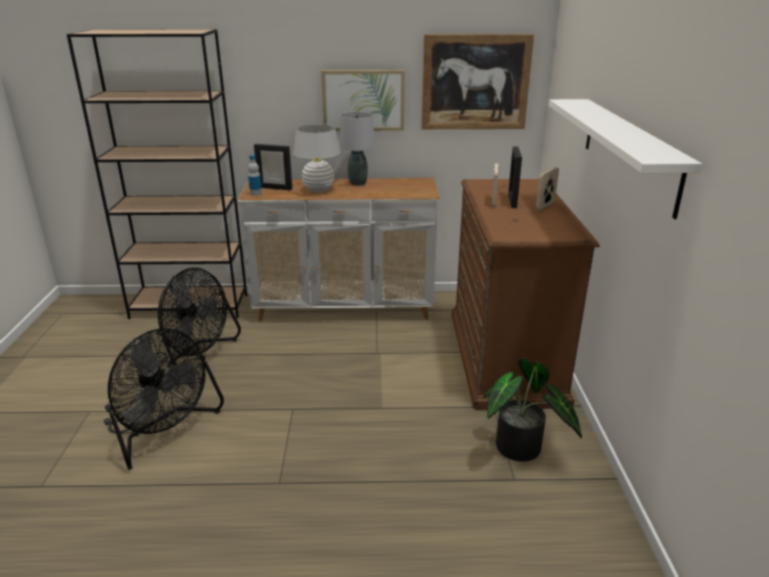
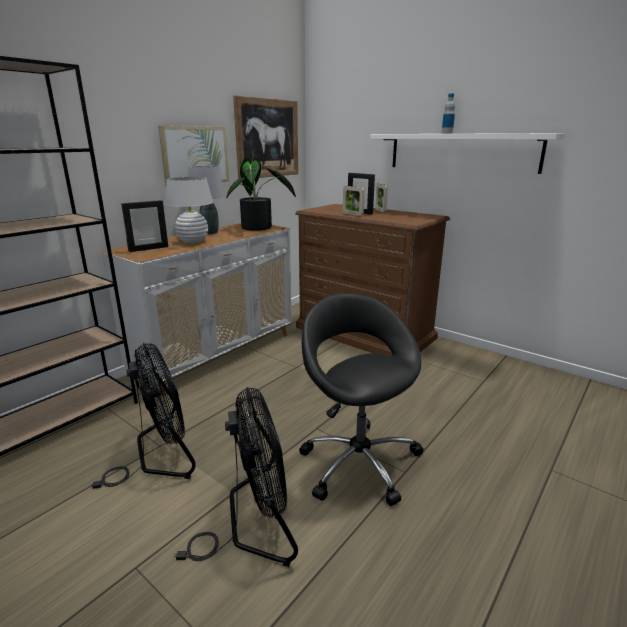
camera: 50 degrees left, 5 degrees down
(256, 193) = (143, 255): bottle -> bottle (447, 133)
(267, 451) = (358, 462): none -> black office chair
(521, 451) = (459, 368): potted plant -> potted plant (260, 228)

